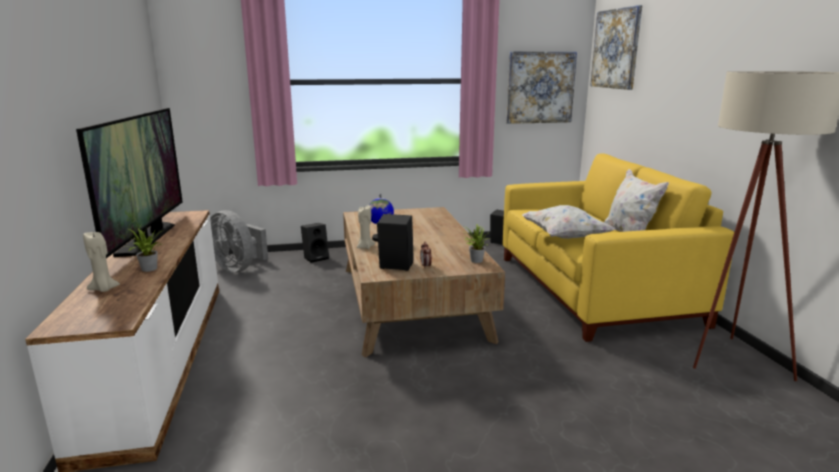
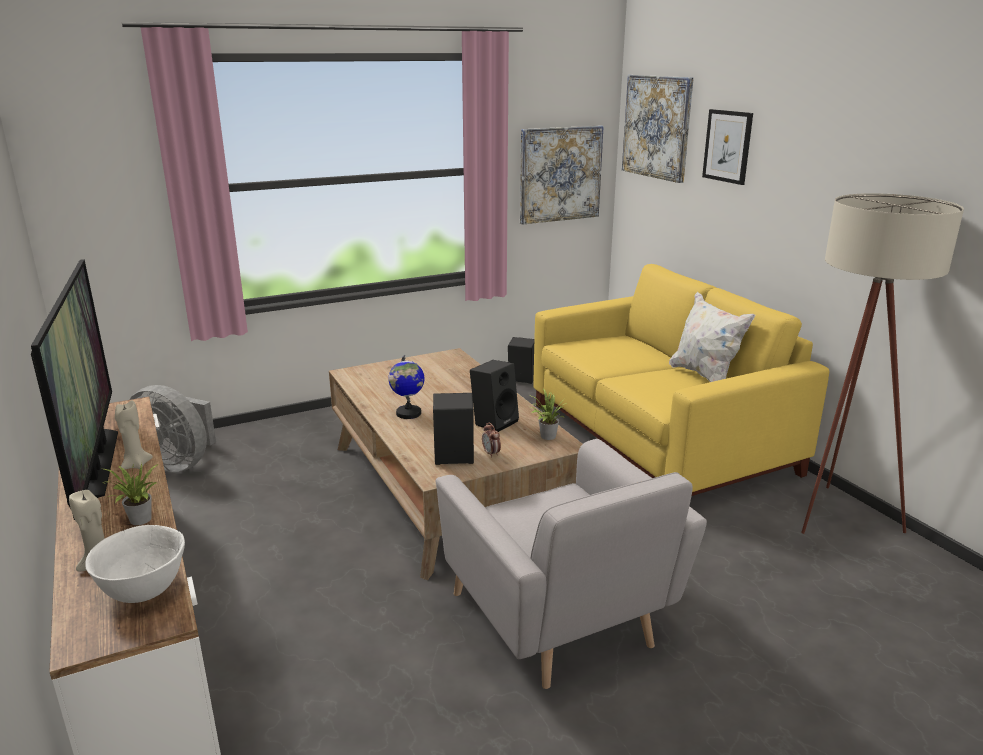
camera: 15 degrees left, 5 degrees up
(119, 304) = (144, 589): none -> white bowl
(316, 258) = (284, 432): black speaker -> black speaker (494, 422)
(365, 247) = (395, 430): beige candle -> beige candle (136, 465)
(454, 398) = (560, 619): none -> grey armchair
(564, 237) = (634, 386): white pillow -> none
(664, 55) = (727, 146): none -> picture

